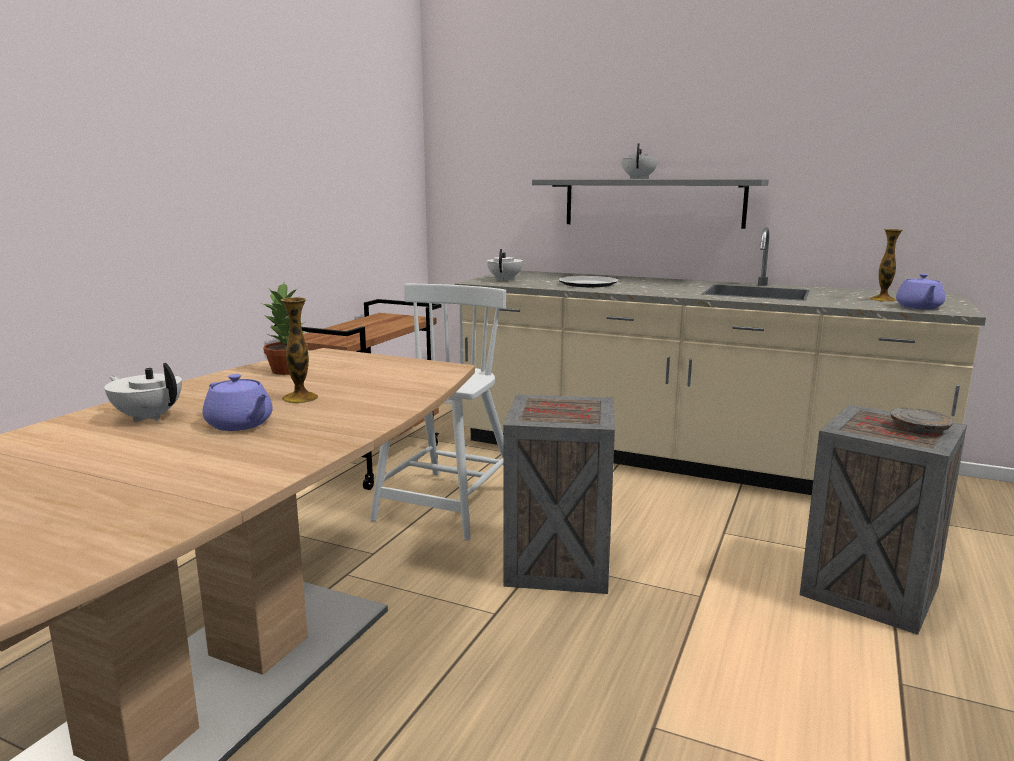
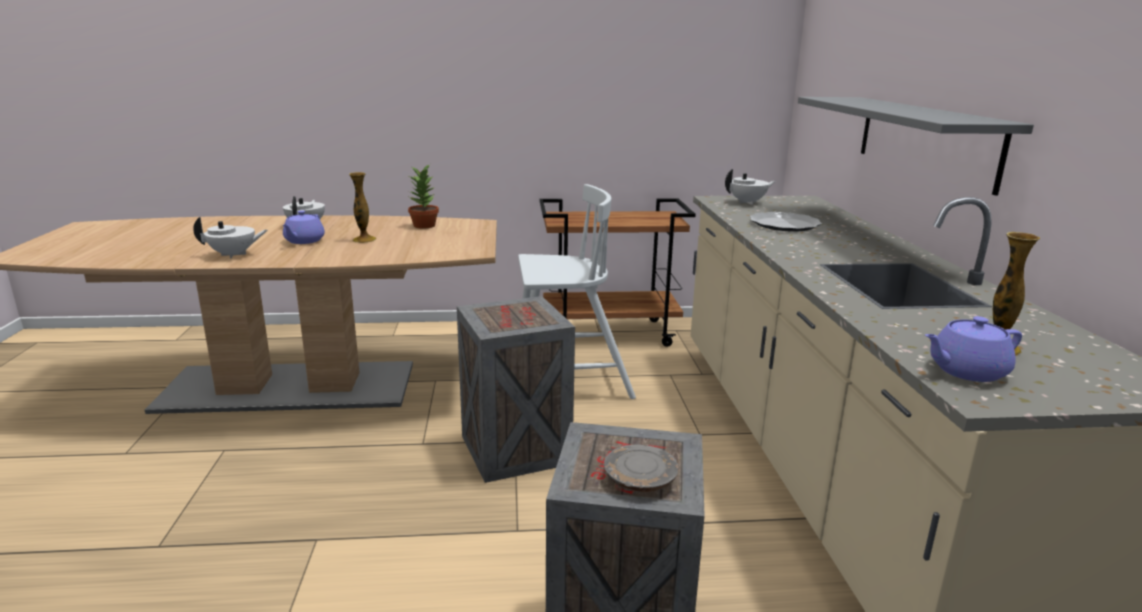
camera: 60 degrees right, 5 degrees up
(639, 178) = (889, 106): white teapot -> white teapot (234, 255)

